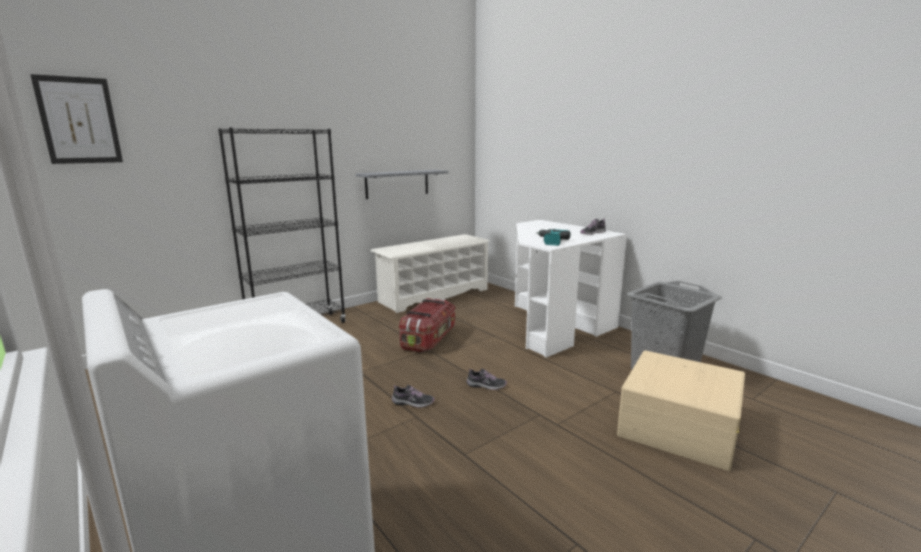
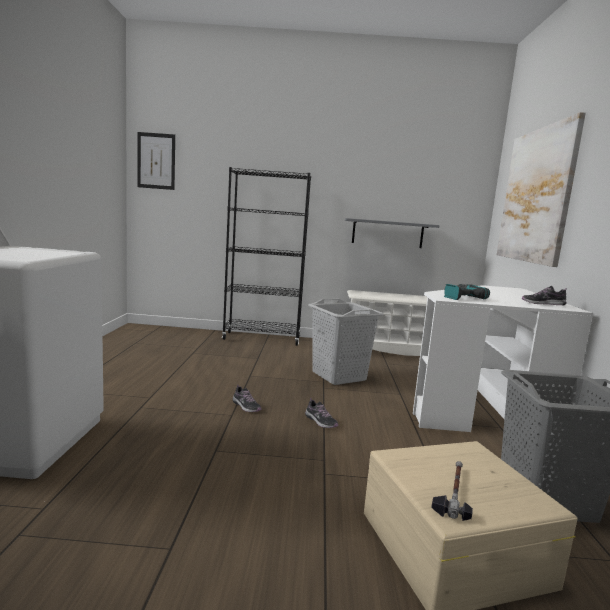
camera: 40 degrees right, 5 degrees down
(429, 339) = (339, 376): storage box -> grey laundry basket
(537, 141) = (536, 196): none -> picture
(697, 389) = (453, 492): none -> hammer

